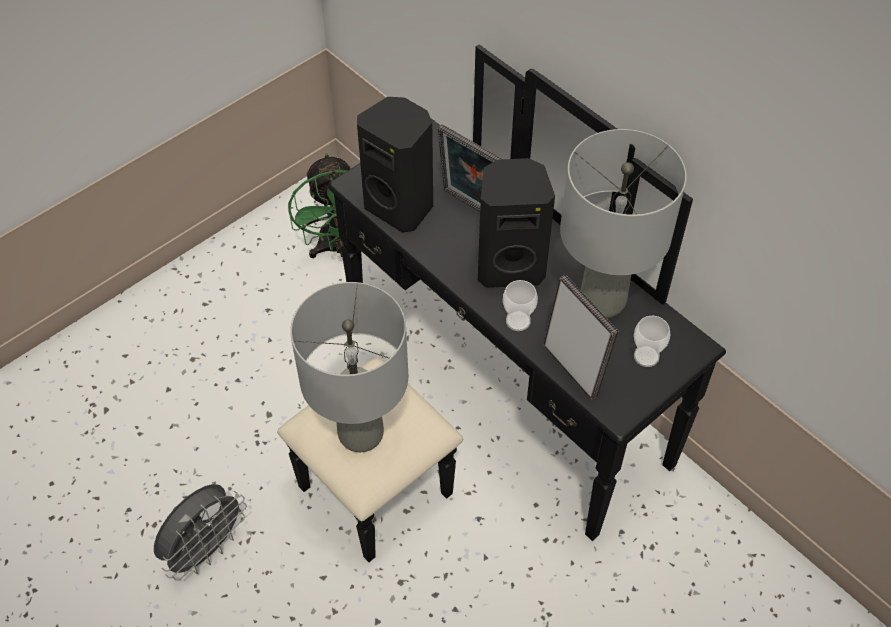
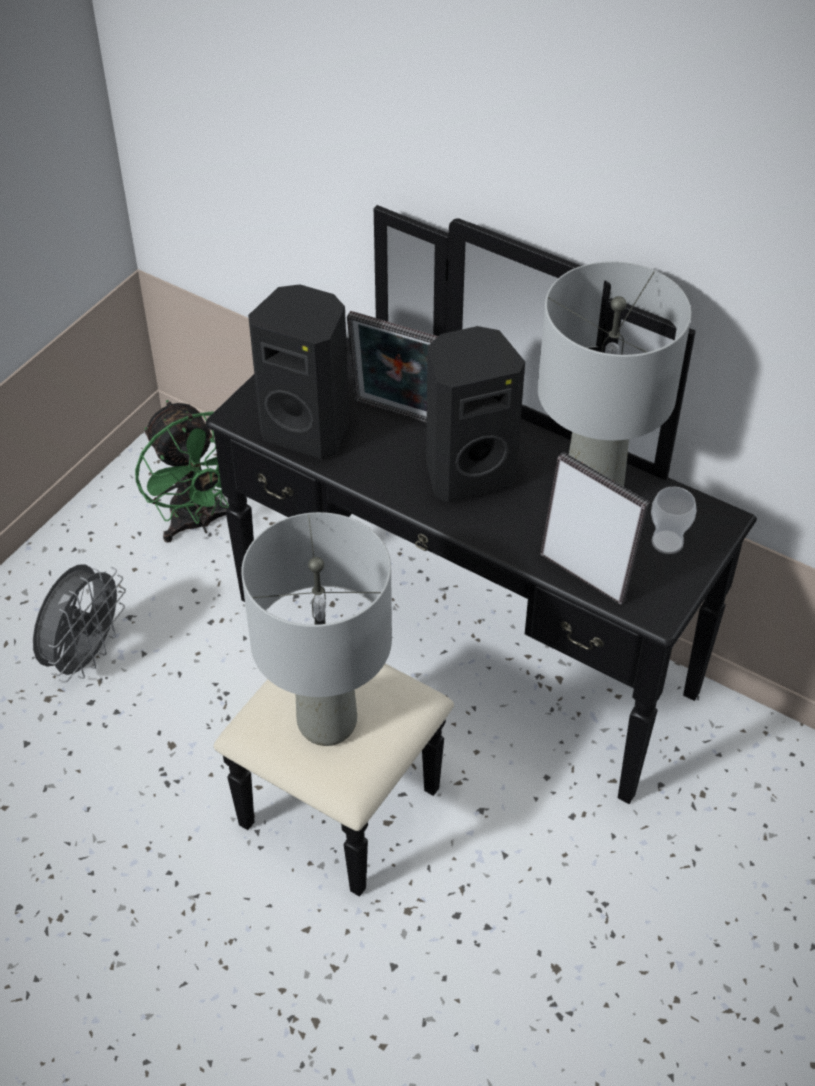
camera: 15 degrees left, 5 degrees down
(206, 549) = (140, 932): grey fan -> grey fan (85, 655)
(518, 321) = (500, 533): cup -> none

